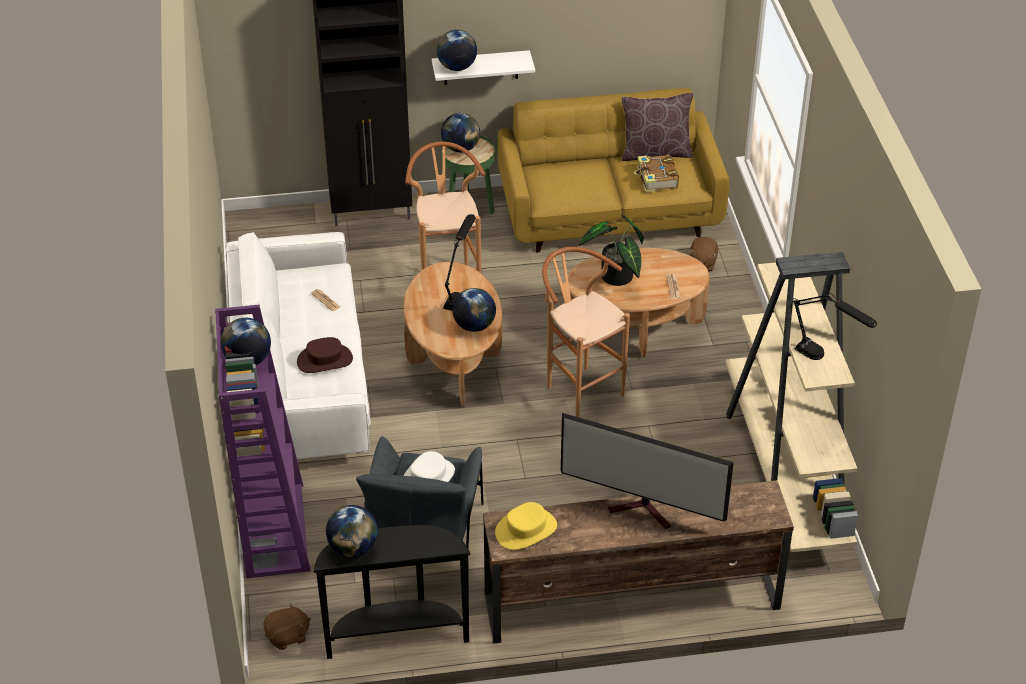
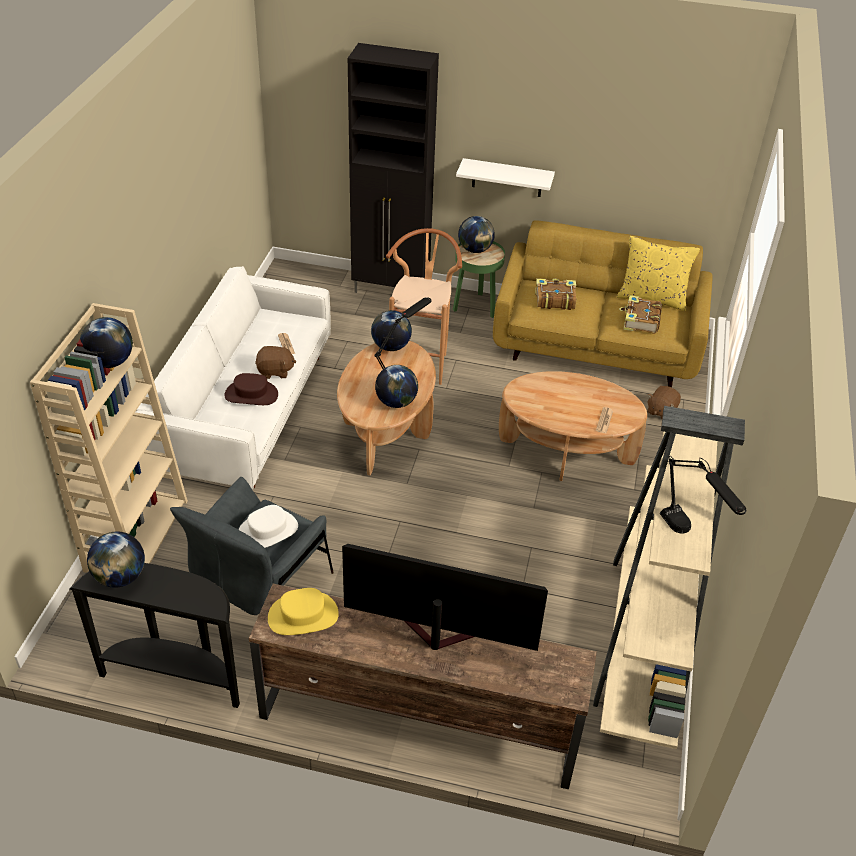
camera: 20 degrees right, 0 degrees up
(274, 529) = (136, 534): purple bookcase -> beige bookcase
(288, 636) = (80, 641): brown plush toy -> brown plush toy (275, 371)
(457, 67) = (480, 170): globe -> globe (391, 346)
(564, 180) = (554, 299): none -> book
(579, 388) = (484, 491): brown stool -> none
(616, 279) = (553, 398): potted plant -> none
(644, 511) = (434, 637): television -> television turned 150 degrees clockwise
(655, 153) = (652, 298): brown pillow -> yellow pillow

